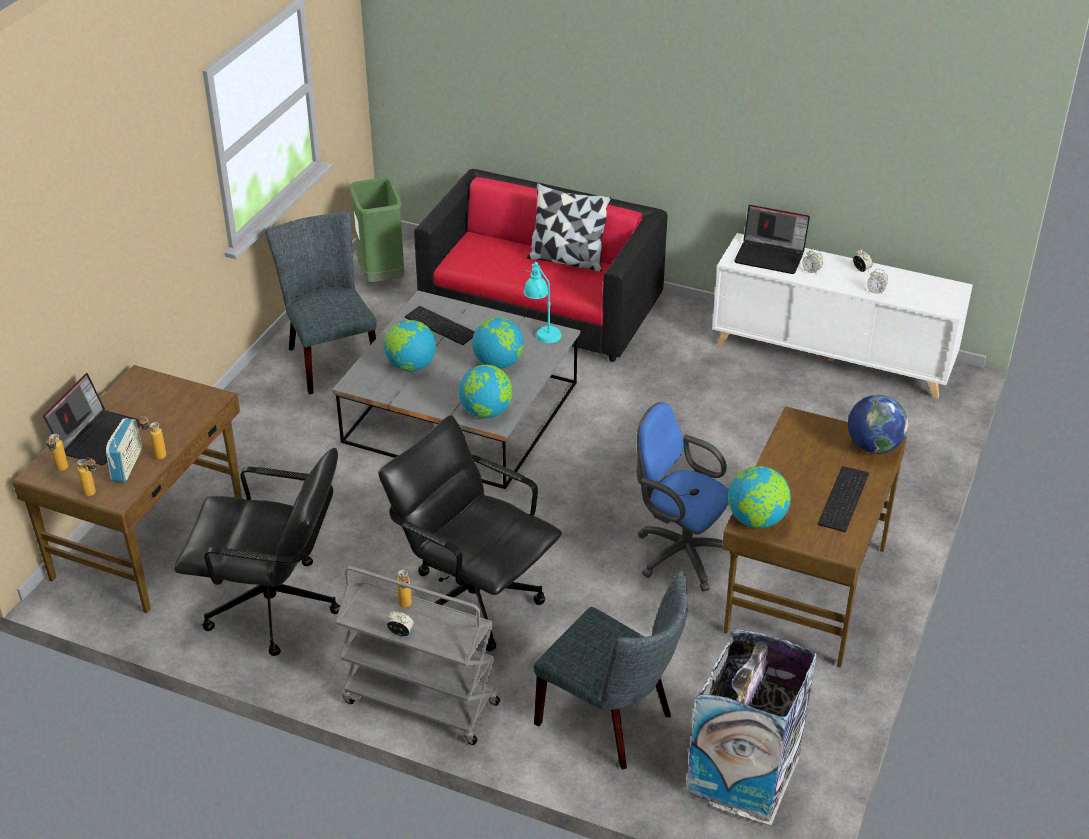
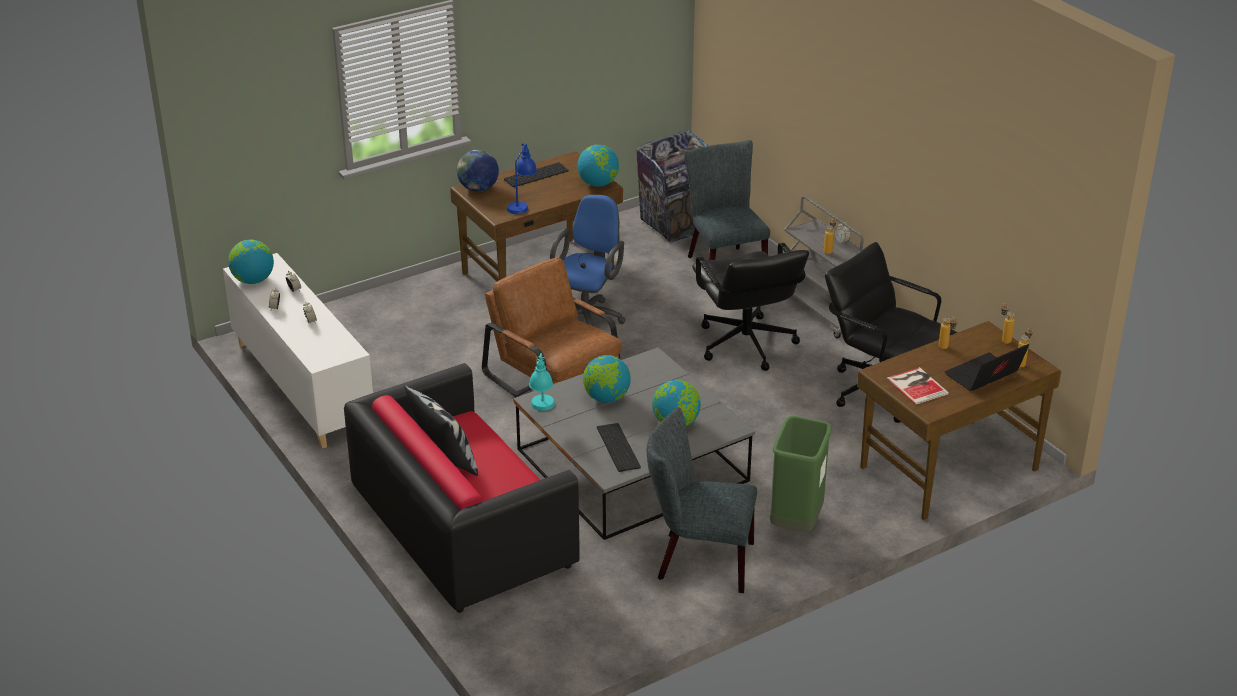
camera: 145 degrees left, 5 degrees down
(127, 464) = (970, 349): radio -> none
(165, 399) = (917, 385): none -> book
(330, 358) = (698, 561): grey chair -> grey chair turned 90 degrees clockwise
(382, 278) = (573, 630): green trash can -> green trash can (796, 523)
(486, 412) = (654, 367): globe -> globe (253, 280)
(624, 462) = (555, 380): none -> brown armchair
(679, 553) = (588, 318): blue office chair -> blue office chair turned 135 degrees counterclockwise
(771, 256) = (319, 344): laptop -> none
(796, 446) = (522, 204): none -> blue table lamp

